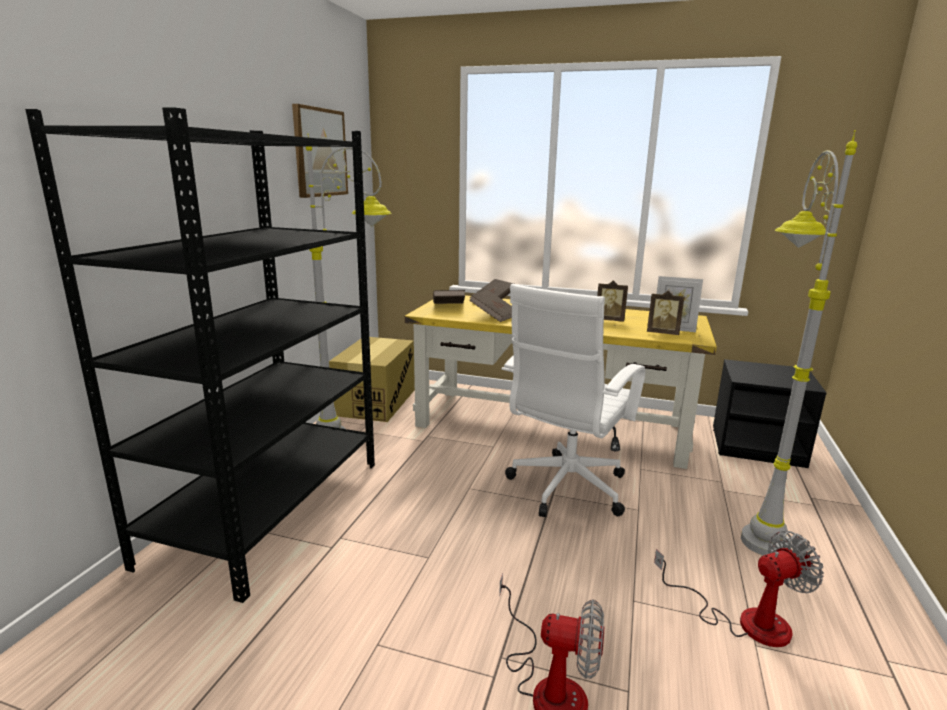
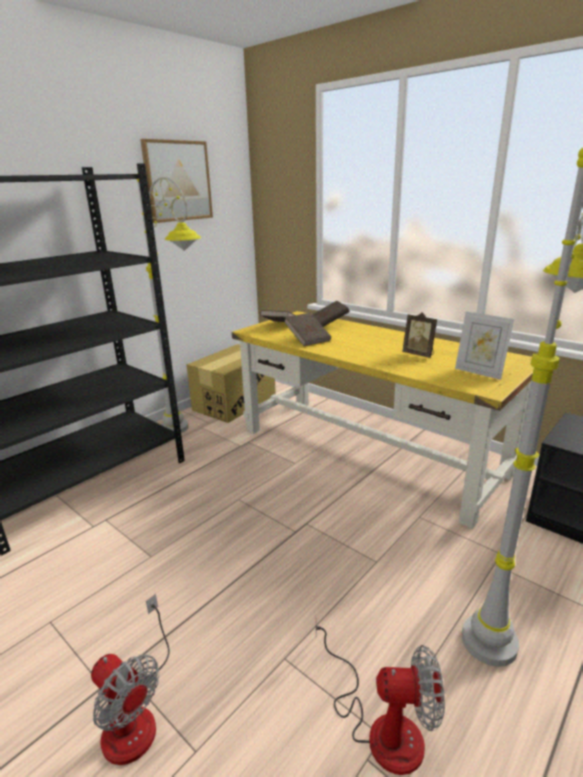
camera: 25 degrees right, 5 degrees up
(565, 490) = (322, 522): white office chair -> none
(663, 333) = (458, 377): picture frame -> none

